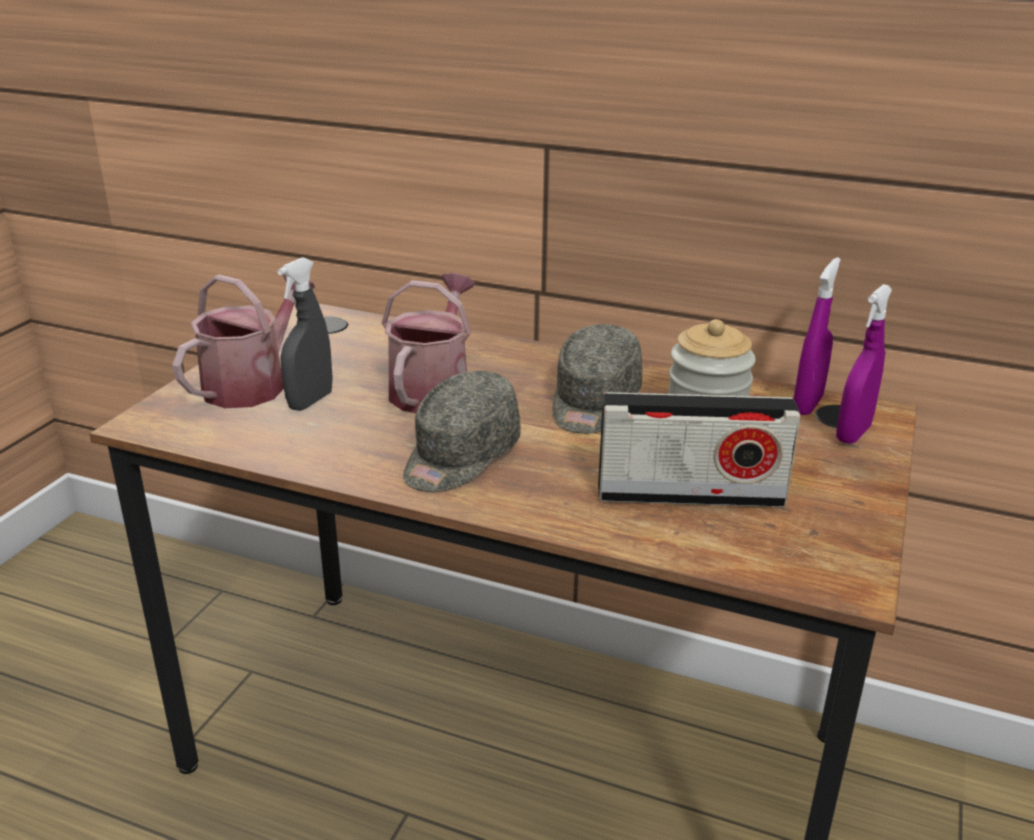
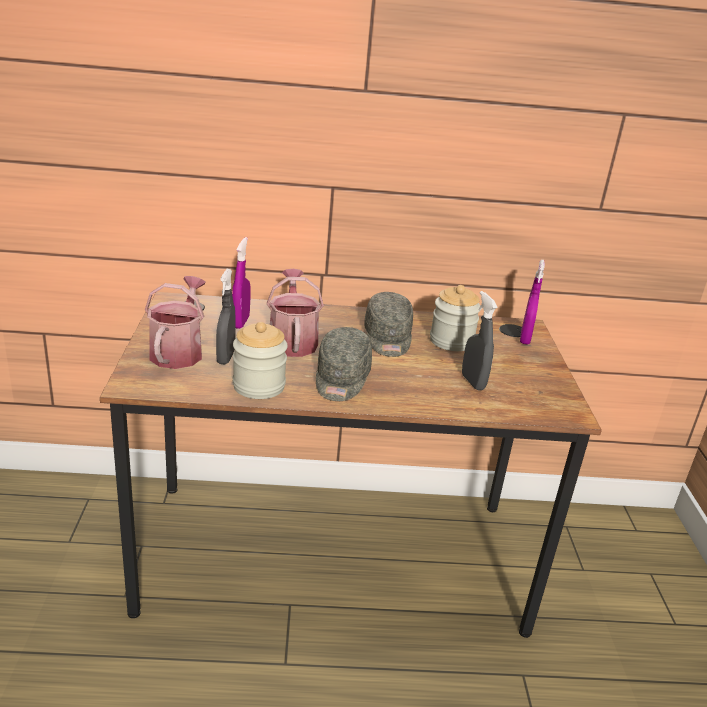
camera: 25 degrees left, 0 degrees up
(321, 449) = (259, 386): none -> jar
(690, 495) = (473, 382): radio -> grey spray bottle
(807, 405) = (494, 326): purple spray bottle -> purple spray bottle (240, 322)

